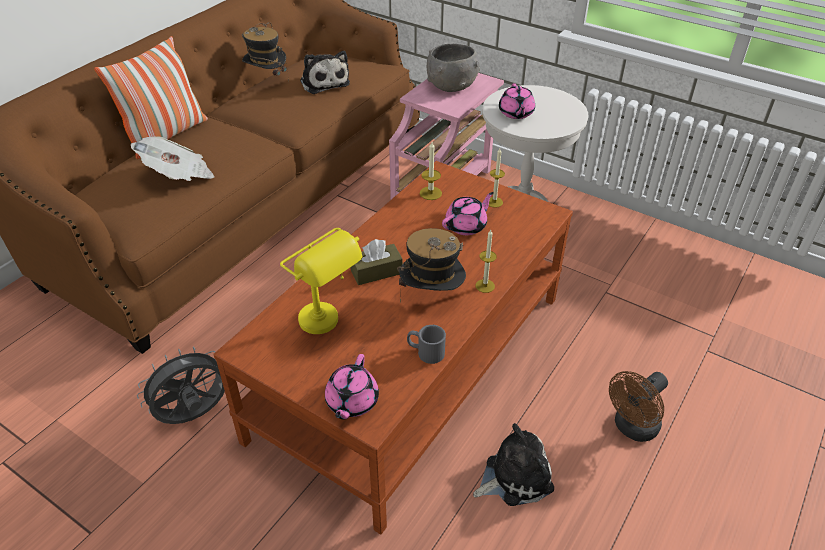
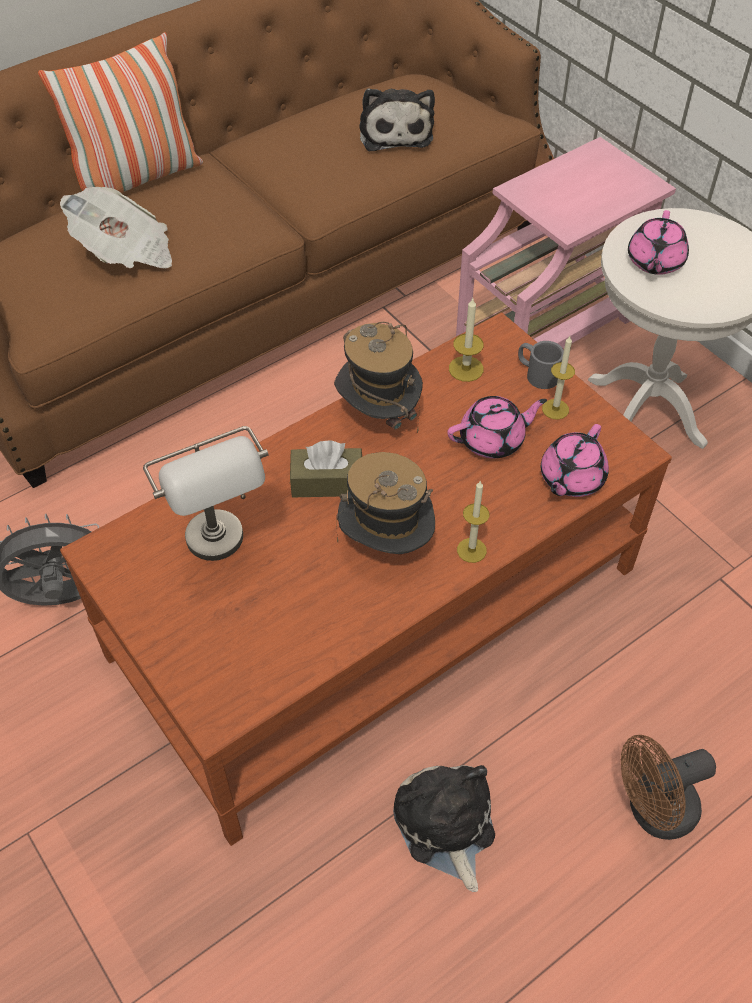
camera: 20 degrees right, 10 degrees up
(267, 80) = (313, 112): hat -> hat (378, 417)
(329, 326) = (224, 551): yellow table lamp -> grey table lamp
(351, 402) = (203, 678): pink teapot -> pink teapot (571, 478)
(425, 352) = (336, 632): grey mug -> grey mug (537, 373)
(451, 86) = (584, 182): grey bowl -> none
(514, 476) = (445, 826): plush toy -> plush toy turned 105 degrees counterclockwise

